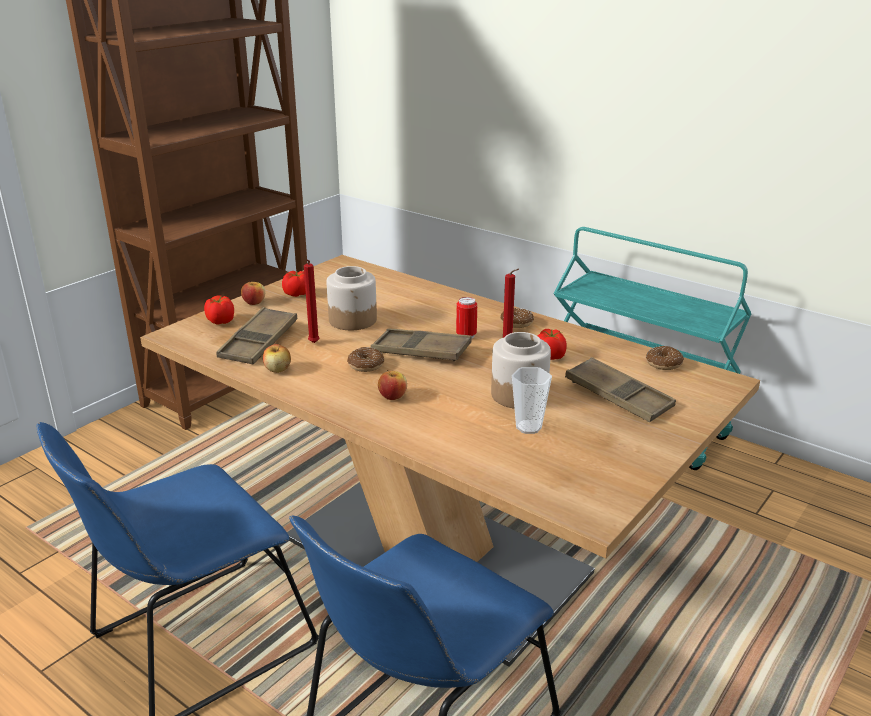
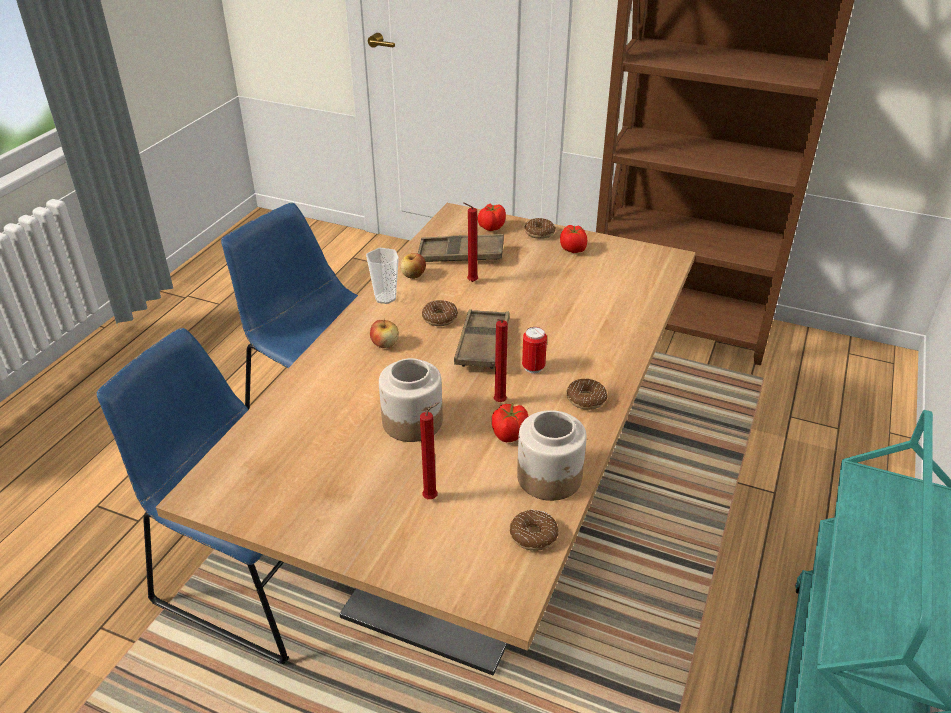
camera: 75 degrees right, 10 degrees up
(254, 303) = (539, 233): apple -> donut
(353, 320) = (532, 292): jar -> jar (550, 477)
(528, 427) = (348, 436): cup -> cup (385, 298)
(618, 396) = (432, 497): brown tray -> red candle

